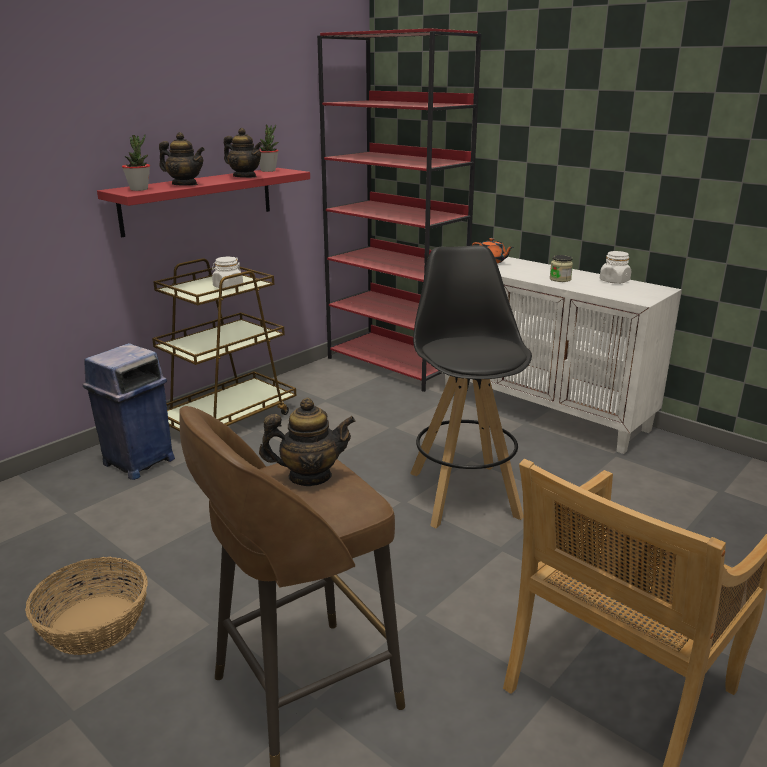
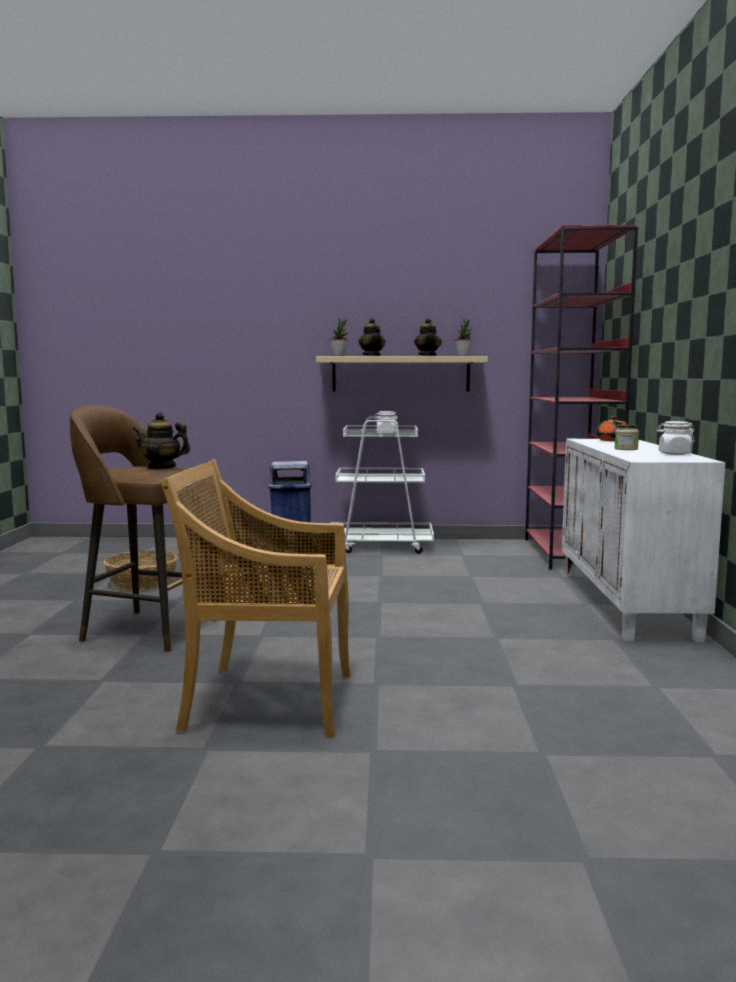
camera: 50 degrees right, 15 degrees down
(198, 200) = (400, 374): red shelf -> beige shelf
(228, 419) = (381, 546): brown cart -> white cart
(309, 476) = (162, 467): teapot -> teapot turned 150 degrees clockwise
(463, 493) = (428, 612): black stool -> none

